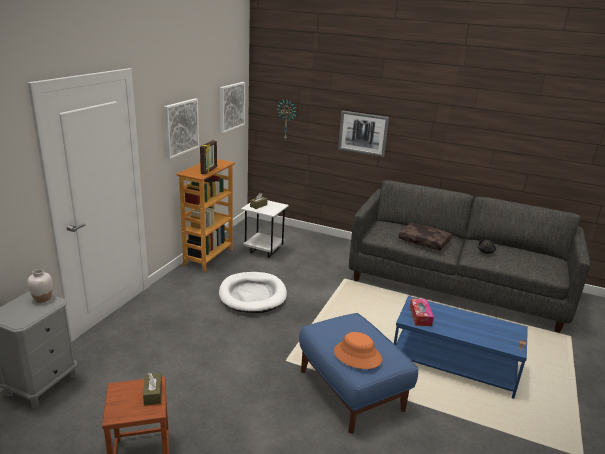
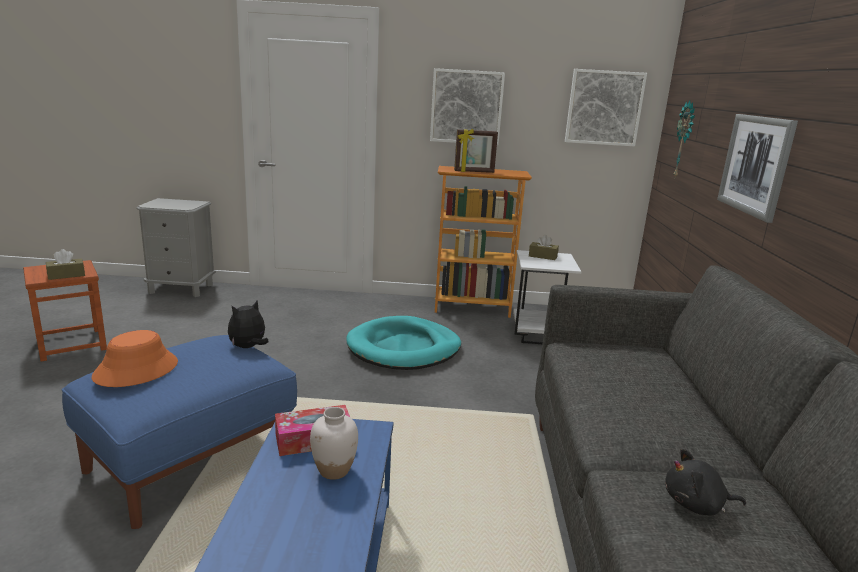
camera: 70 degrees right, 5 degrees down
(43, 299) = (190, 205): white vase -> white vase (334, 470)
(252, 295) = (404, 348): white dog bed -> turquoise dog bed
(331, 319) = (248, 347): none -> plush toy
(424, 241) = (630, 403): brown pillow -> none

